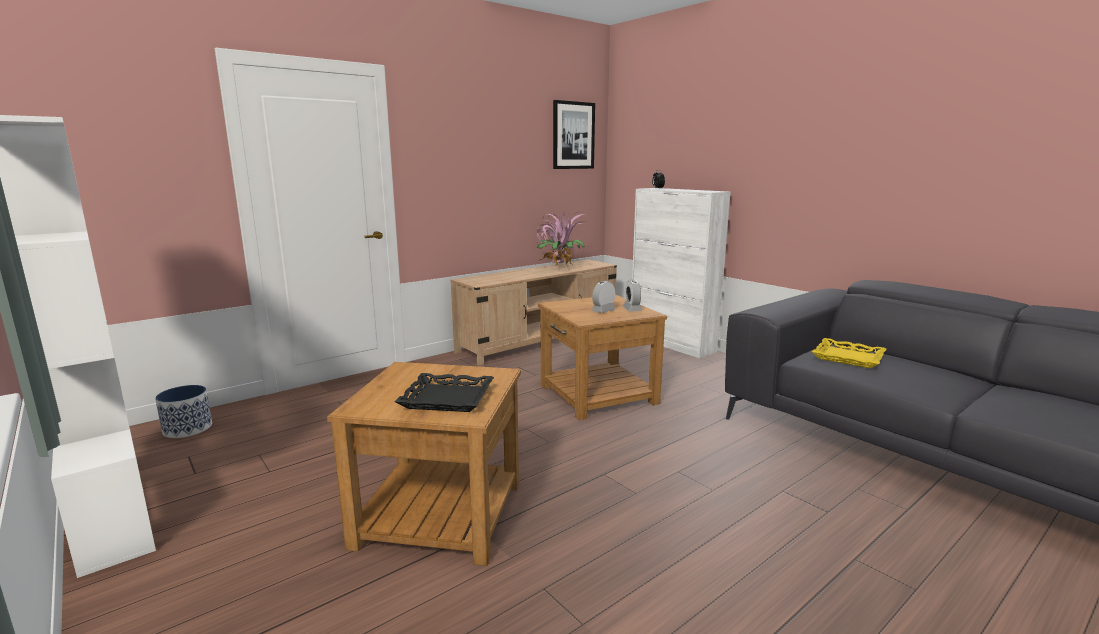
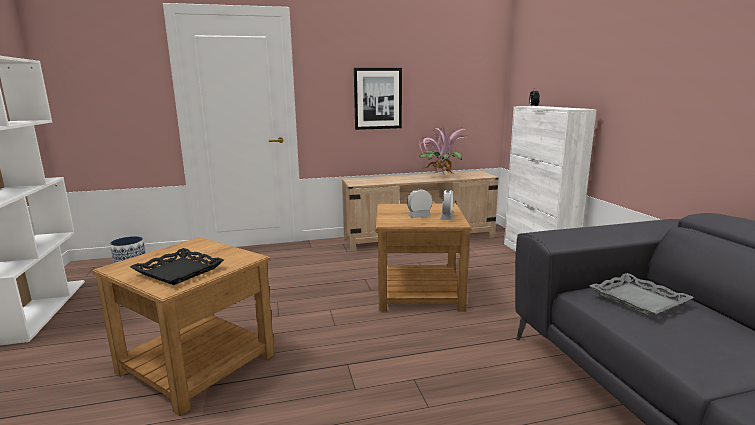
camera: 25 degrees right, 0 degrees up
(573, 135) = (469, 58): picture -> picture (378, 98)
(848, 357) = (638, 299): yellow tray -> grey tray

